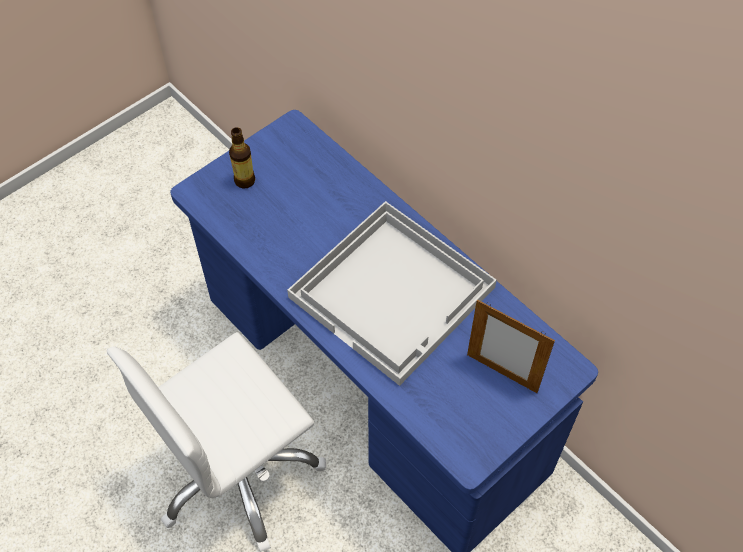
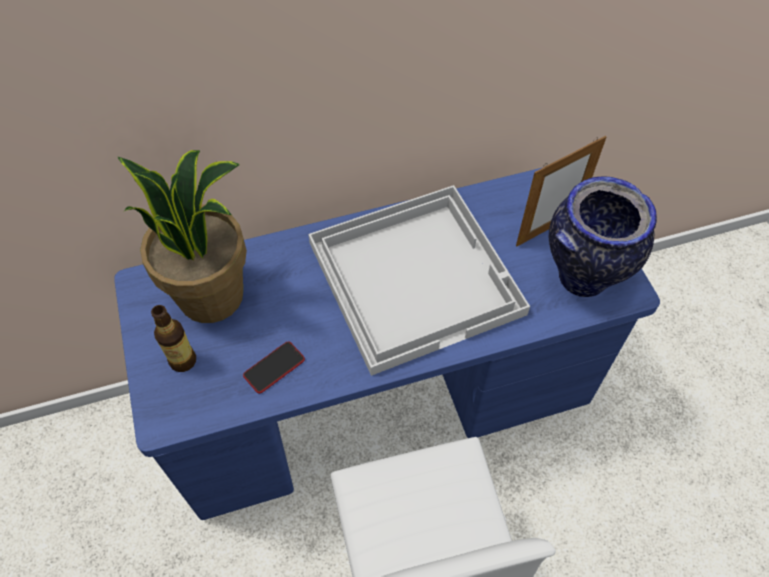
camera: 65 degrees left, 0 degrees up
(265, 235) = (274, 367): none -> phone
(306, 171) = (212, 294): none -> potted plant
(463, 417) = (583, 277): none -> vase

